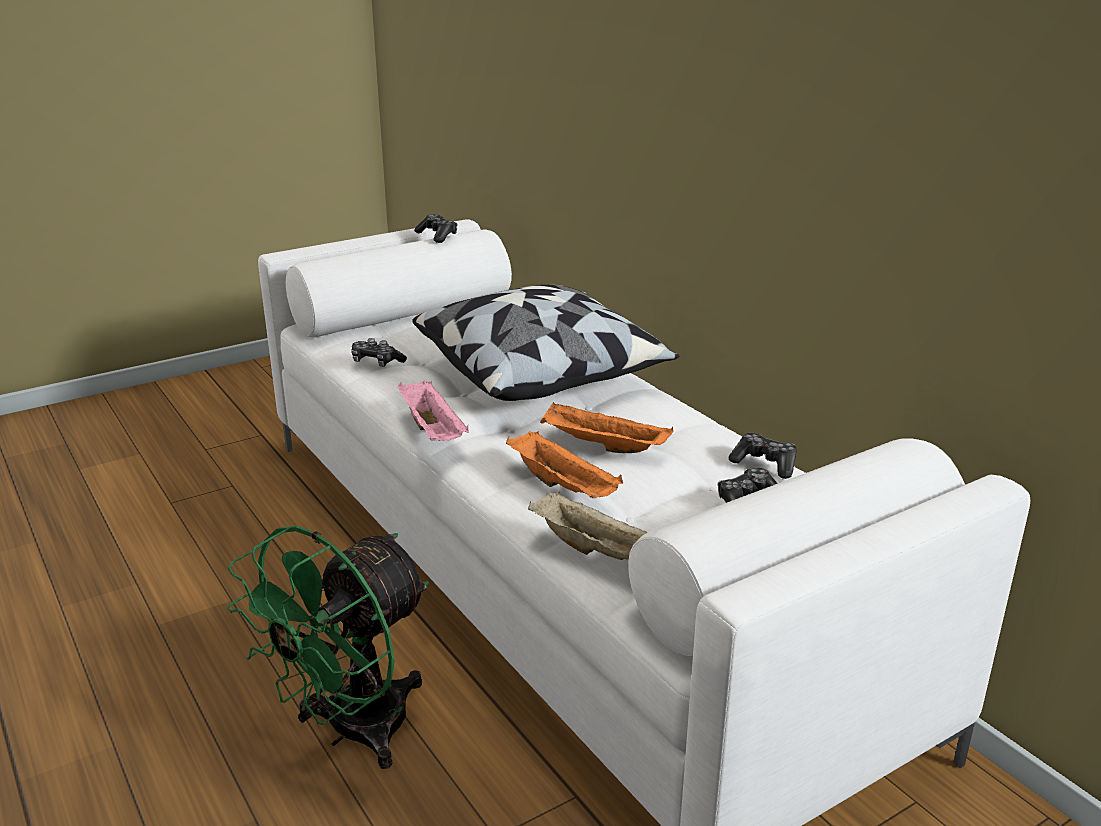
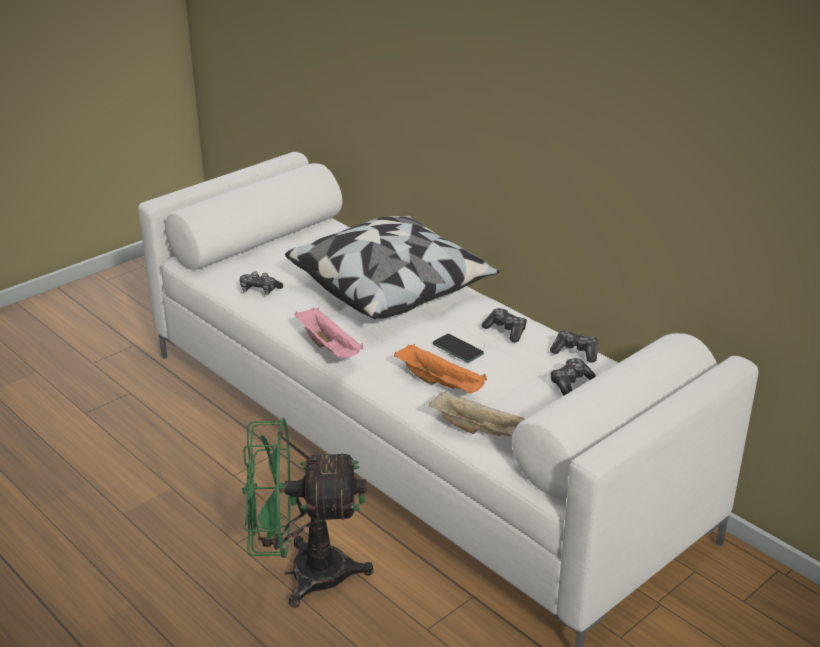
camera: 10 degrees left, 5 degrees up
(351, 732) = (303, 574): green fan -> green fan turned 60 degrees clockwise
(437, 236) = (280, 173): game controller -> game controller (506, 330)
(602, 446) = (457, 349): orange tray -> phone

